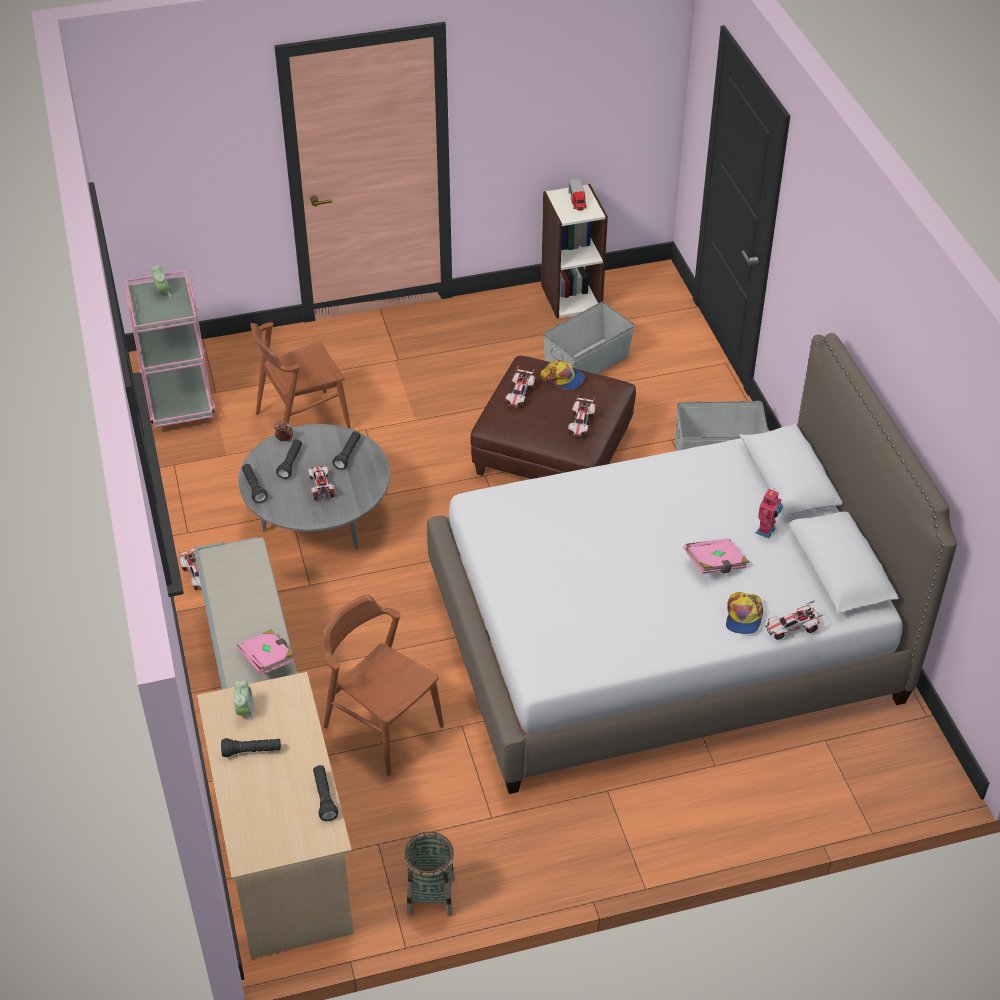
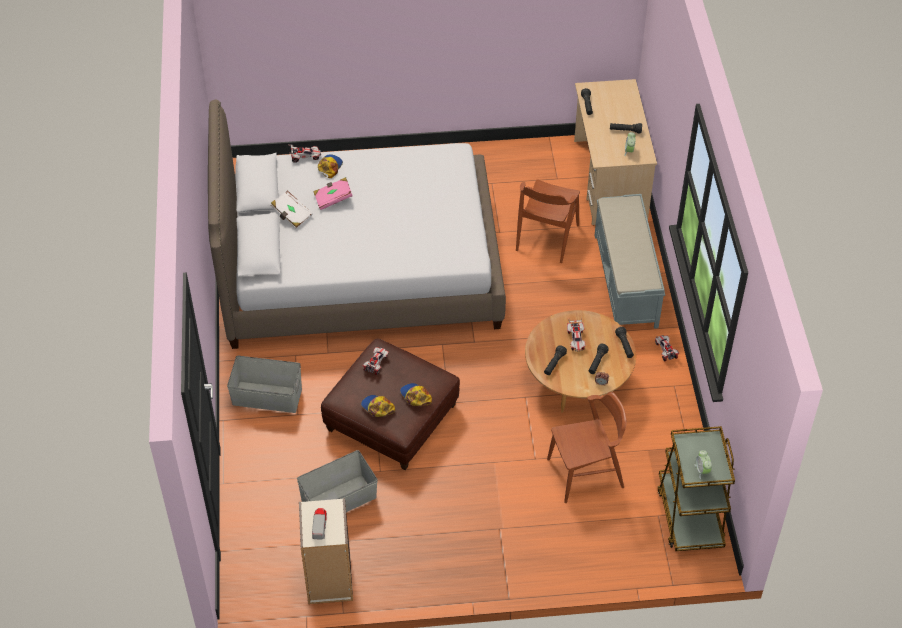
camera: 170 degrees left, 5 degrees up
(178, 396) = (690, 516): pink cart -> brown cart
(268, 660) = (616, 211): pink book -> none
(319, 521) = (577, 382): grey coffee table -> brown coffee table
(383, 726) = (547, 238): brown chair -> brown chair turned 60 degrees clockwise
(430, 896) = (531, 152): basket -> none
(519, 395) = (415, 396): toy car -> cap
(766, 531) = (291, 215): toy robot -> white book

